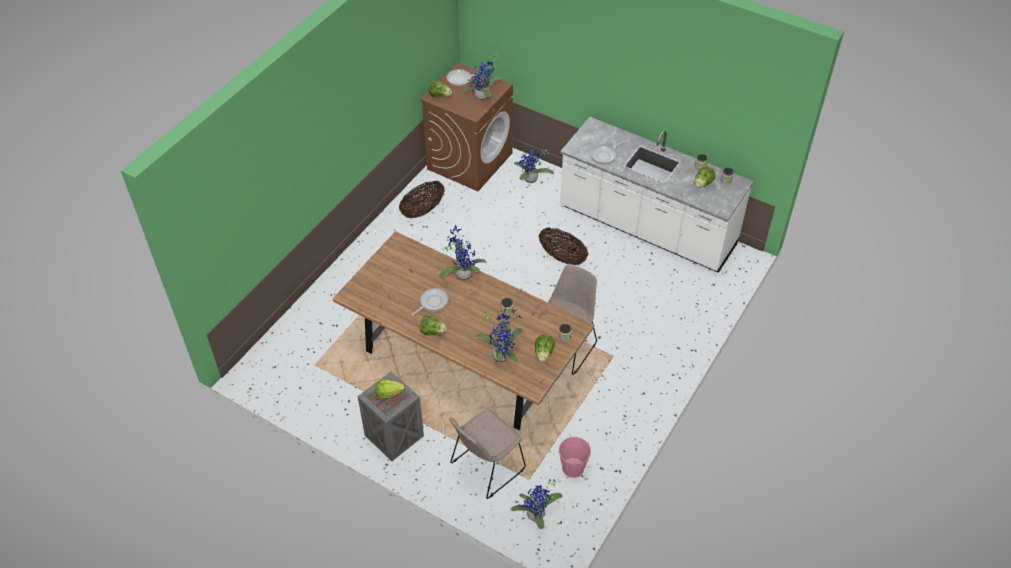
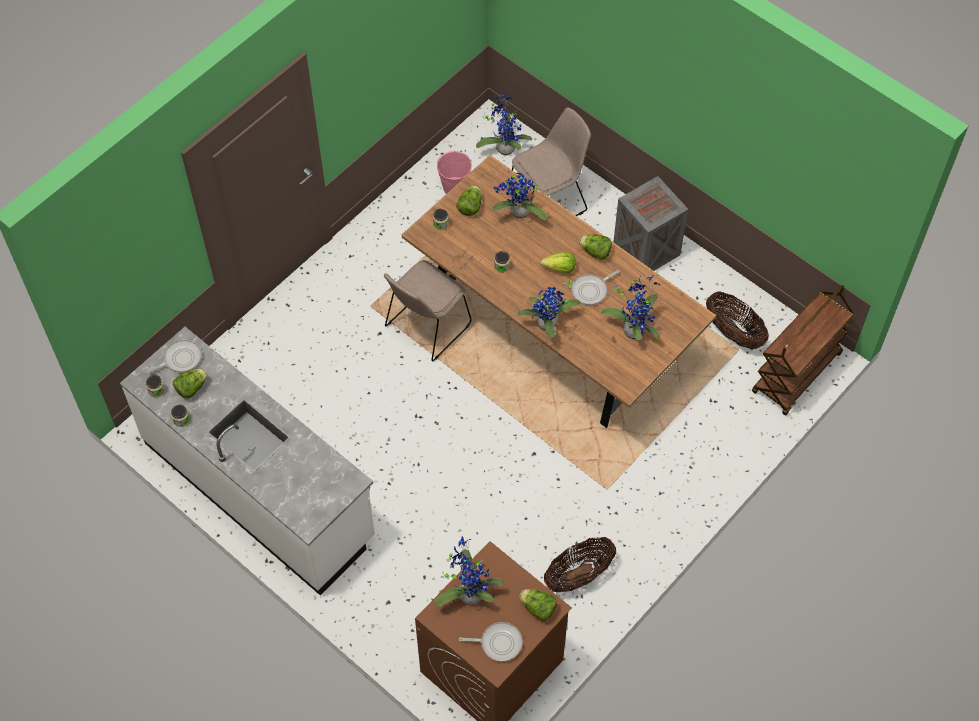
camera: 170 degrees left, 10 degrees up
(269, 353) = (797, 374): none -> brown cart
(389, 393) = (652, 206): lettuce -> lettuce (559, 269)
(530, 180) = (404, 609): potted plant -> potted plant (634, 328)
(562, 257) = (393, 458): basket -> basket (733, 332)
(605, 155) = (310, 461): frying pan -> frying pan (180, 359)

